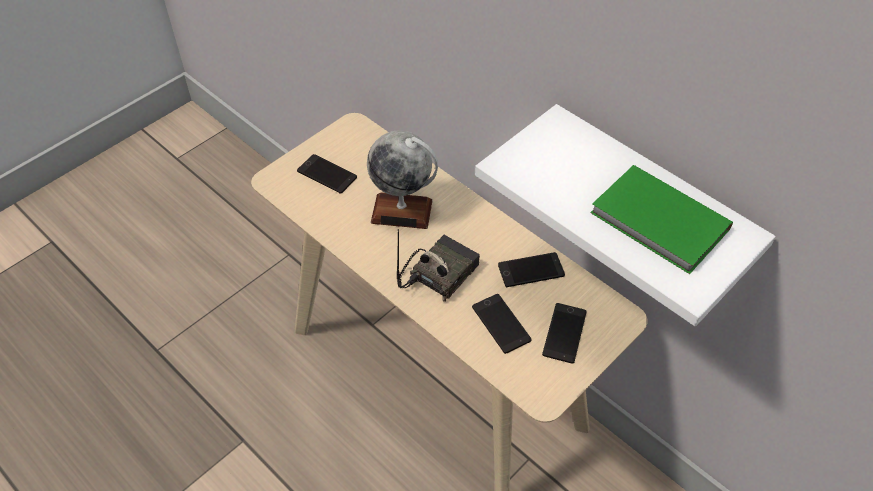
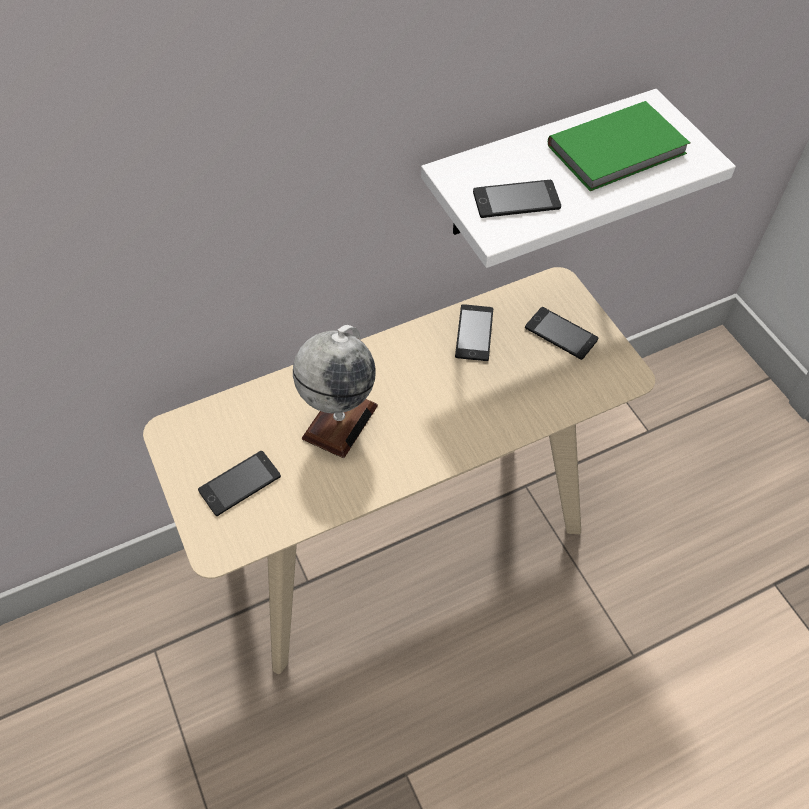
camera: 70 degrees left, 5 degrees up
(438, 273) = (445, 414): radio -> none
(501, 323) = (532, 380): phone -> phone (516, 200)

